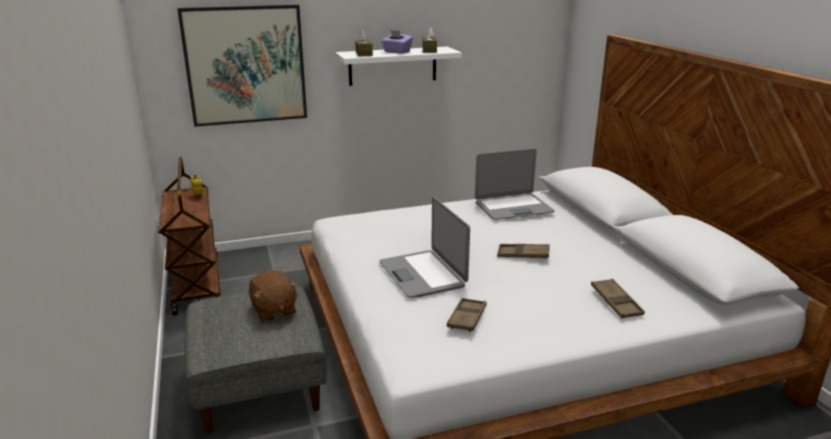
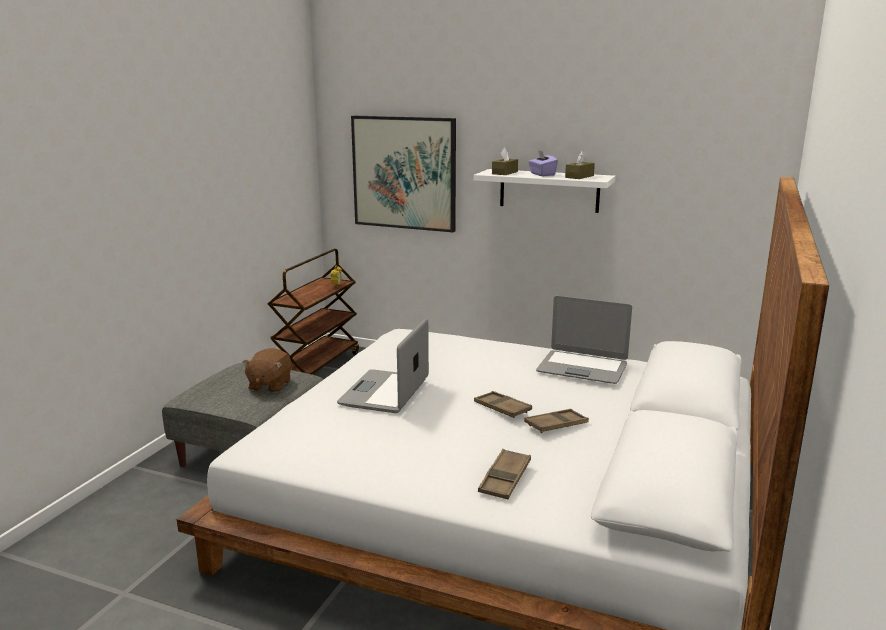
camera: 40 degrees right, 5 degrees down
(467, 318) = (350, 435): brown tray -> brown tray (556, 425)

